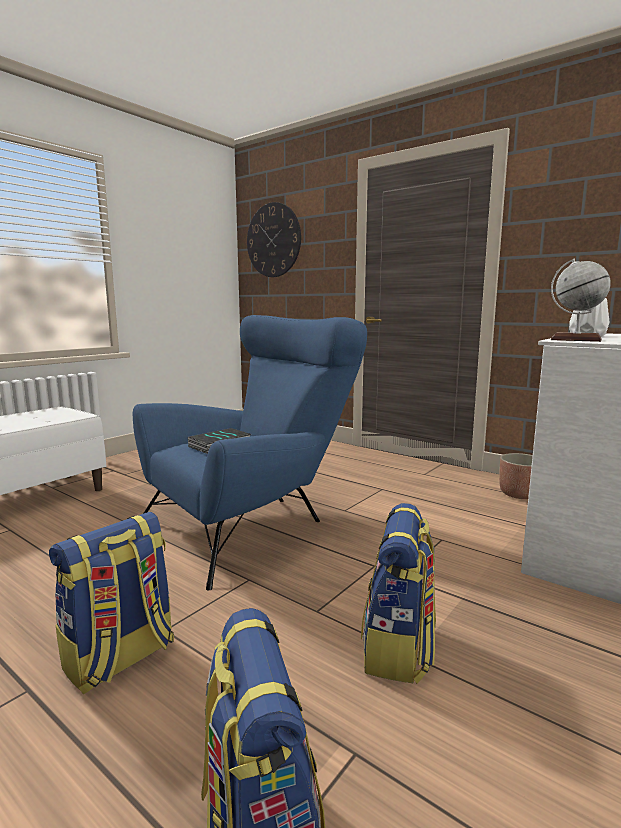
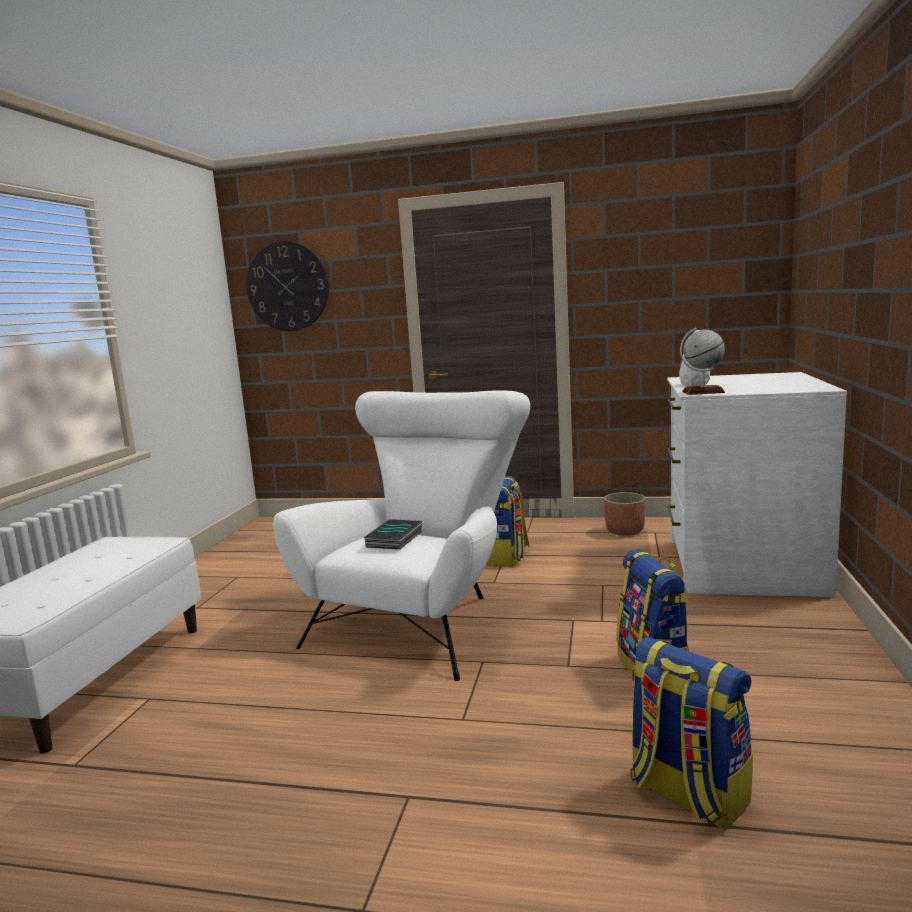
camera: 25 degrees left, 0 degrees up
(120, 659) = (455, 750): backpack -> backpack (508, 557)
(250, 525) = (421, 619): blue armchair -> white armchair

